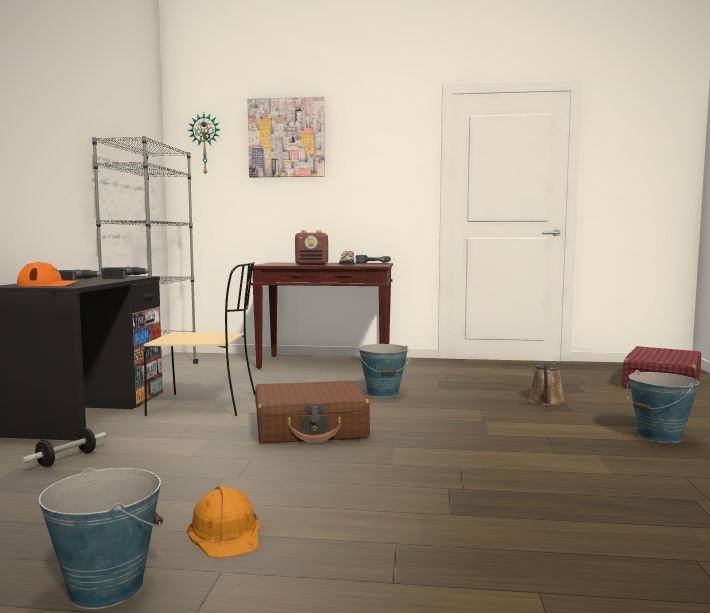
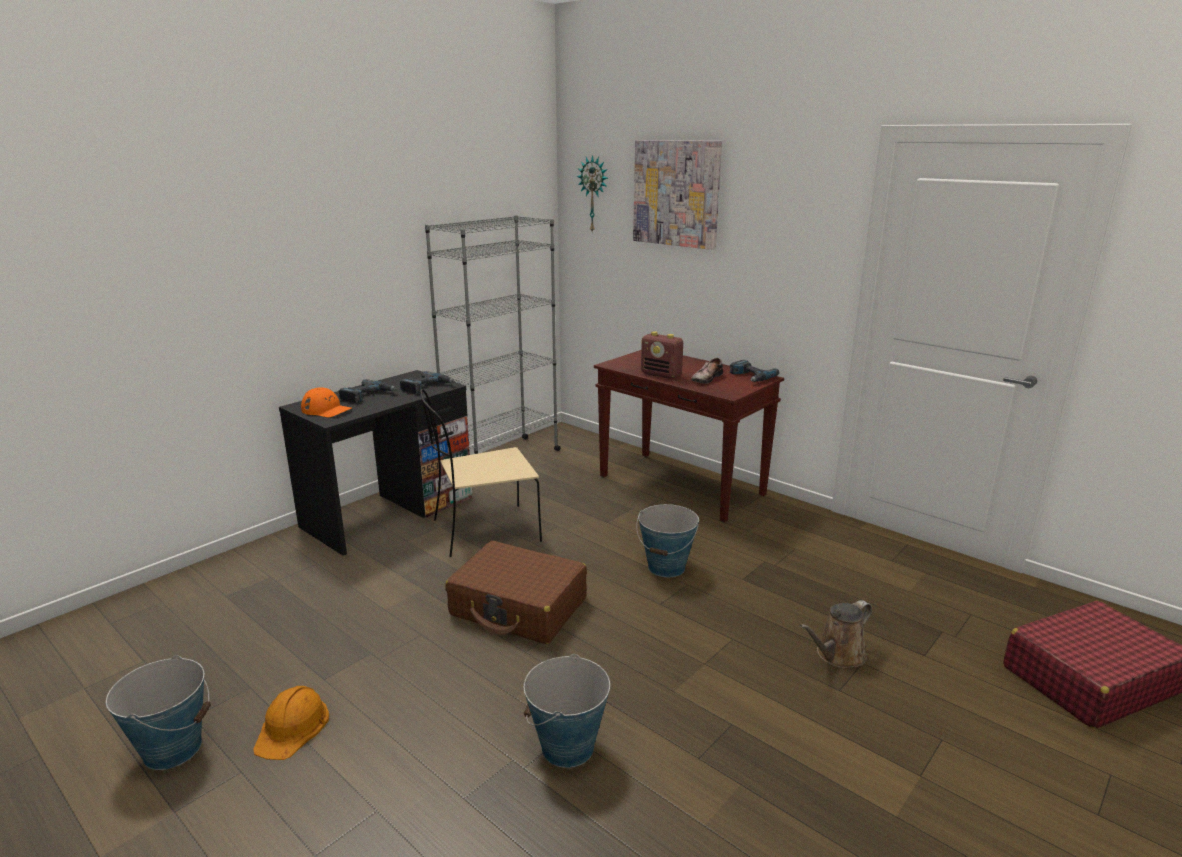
camera: 35 degrees right, 15 degrees up
(67, 459) = (307, 578): dumbbell -> none
(206, 405) = (483, 531): beige chair -> beige chair turned 120 degrees clockwise
(660, 436) = (881, 791): bucket -> bucket (567, 747)

